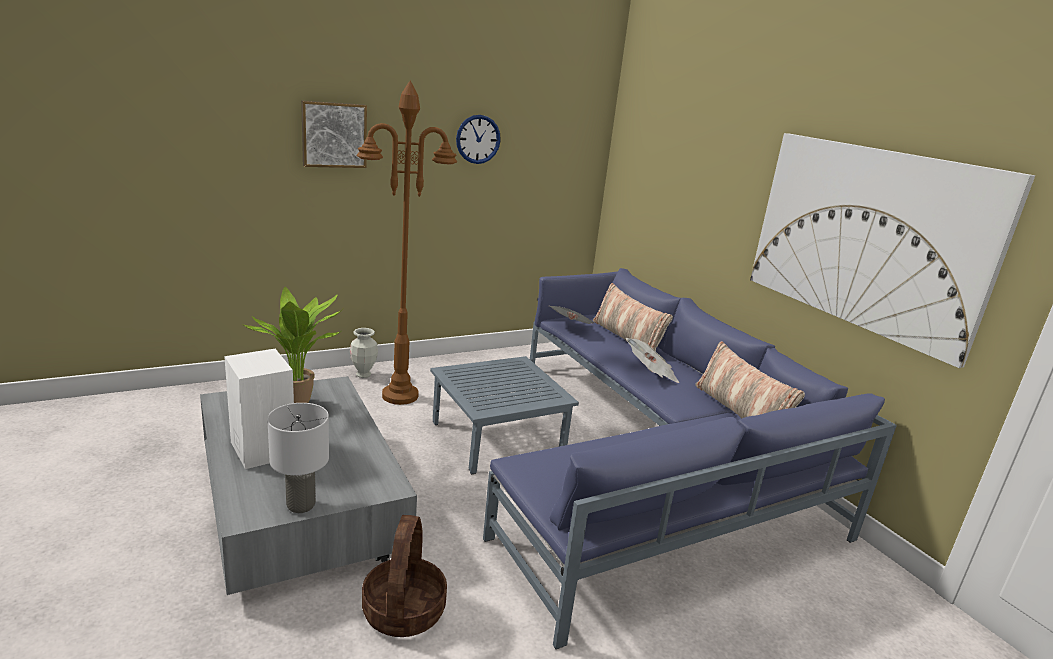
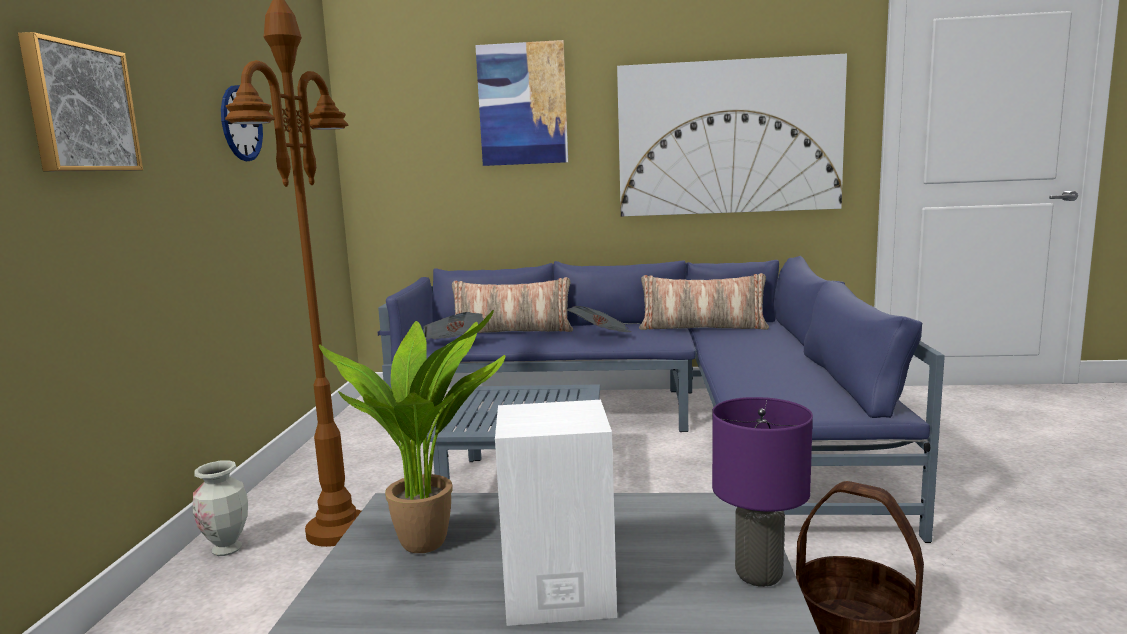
camera: 55 degrees left, 10 degrees down
(299, 506) = (759, 577): white table lamp -> purple table lamp
(713, 151) = (522, 104): none -> picture

